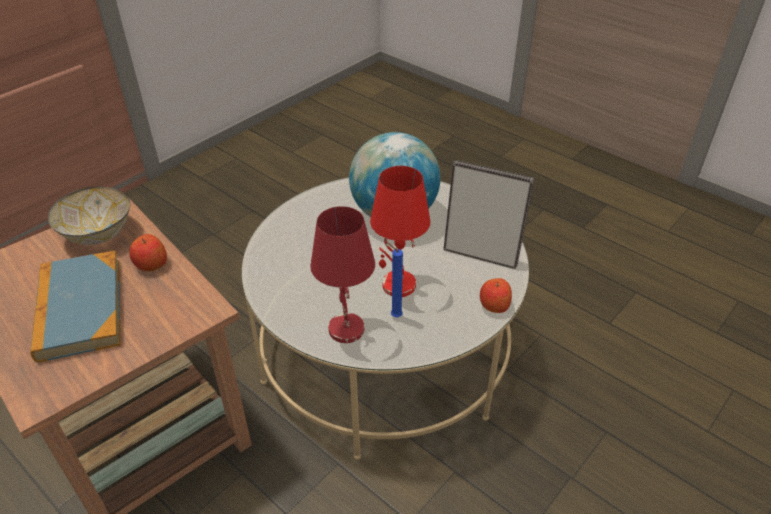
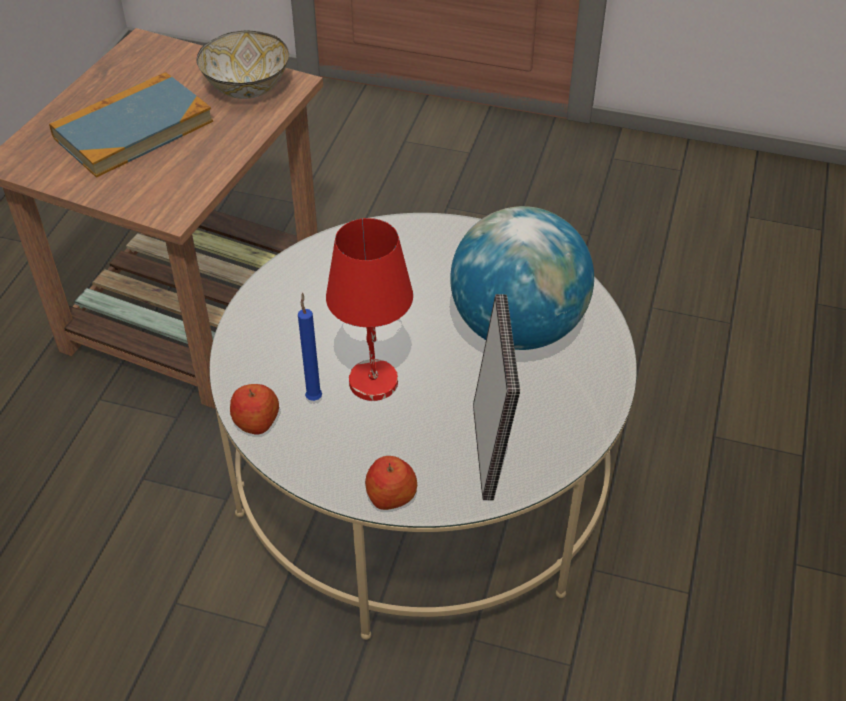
camera: 65 degrees right, 5 degrees up
(151, 264) = (220, 144): apple -> apple (256, 421)
(345, 328) = (268, 358): red table lamp -> none

